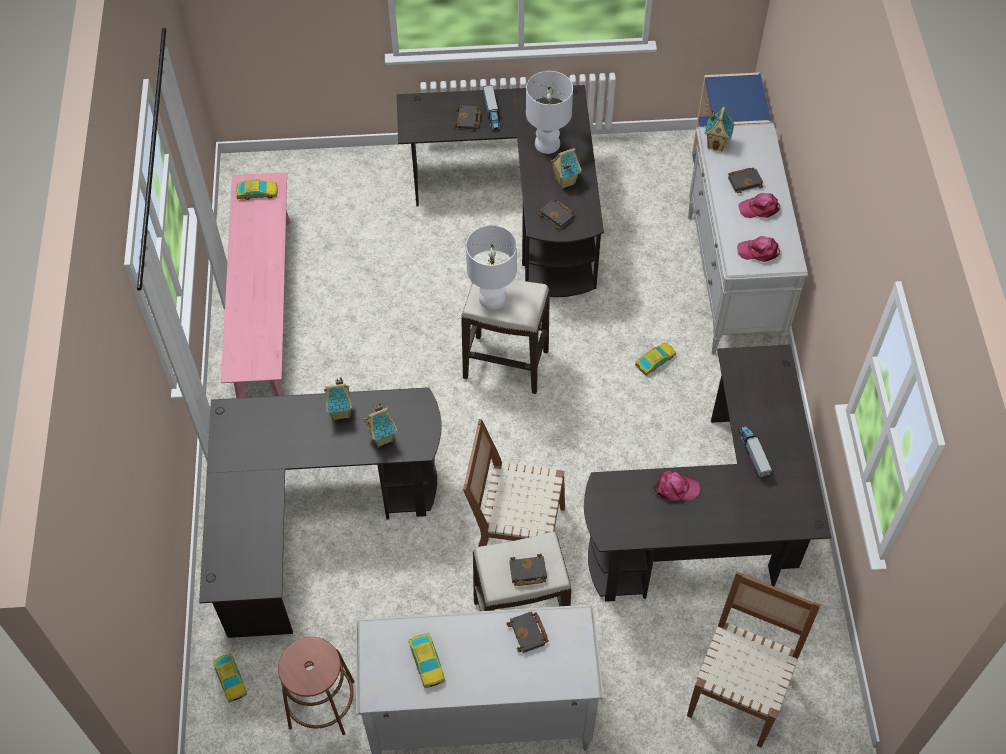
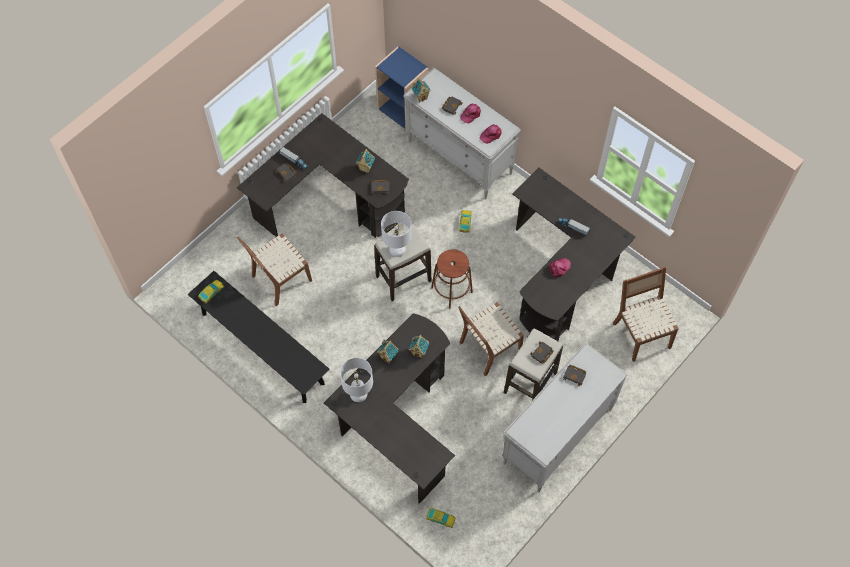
camera: 45 degrees left, 5 degrees up
(265, 310) = (262, 348): pink bench -> black bench
(322, 704) = (490, 492): brown stool -> brown stool (451, 290)
(366, 253) = (279, 280): none -> chair
(427, 662) = (550, 422): toy car -> none
(548, 144) = (337, 156): white table lamp -> white table lamp (359, 393)

